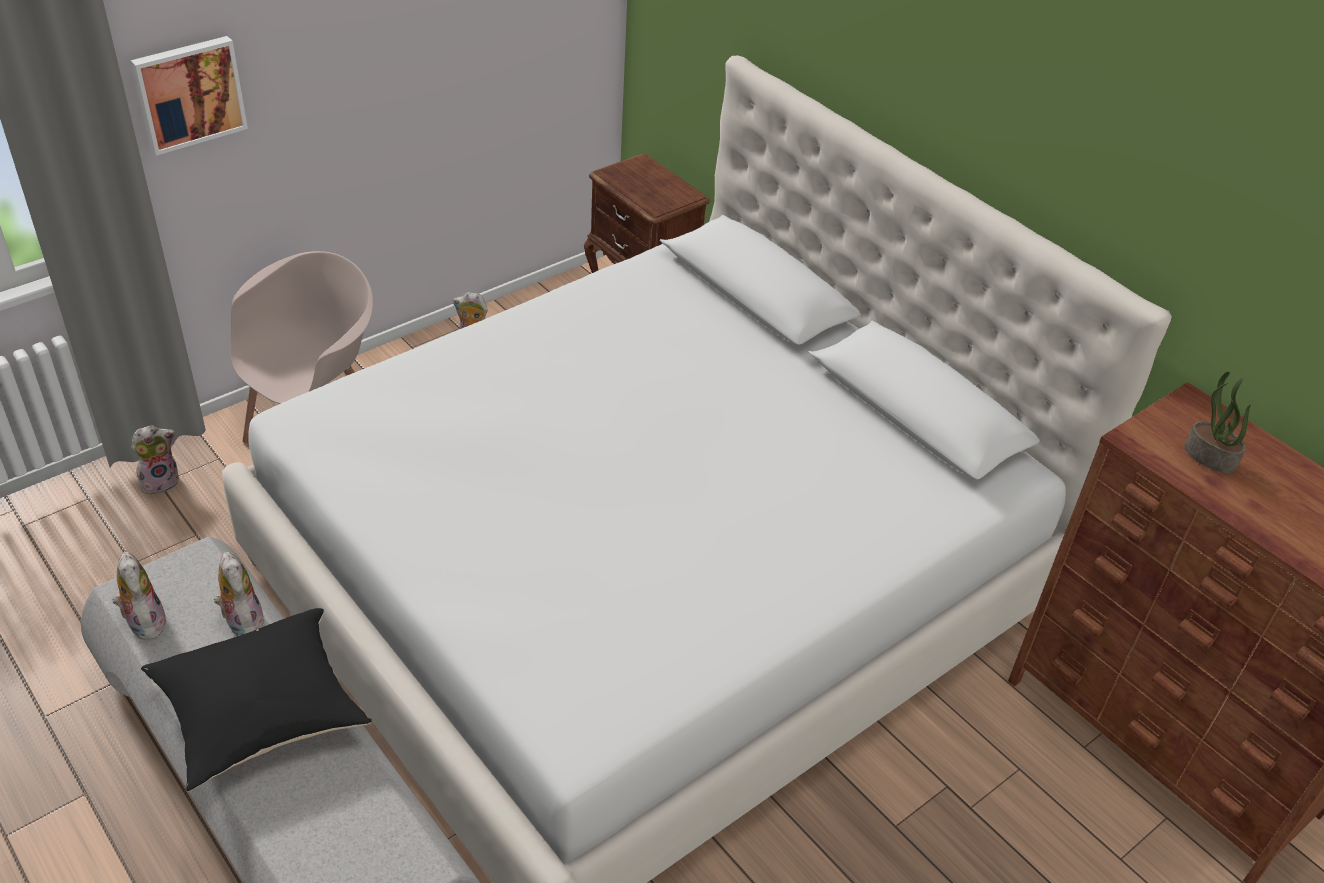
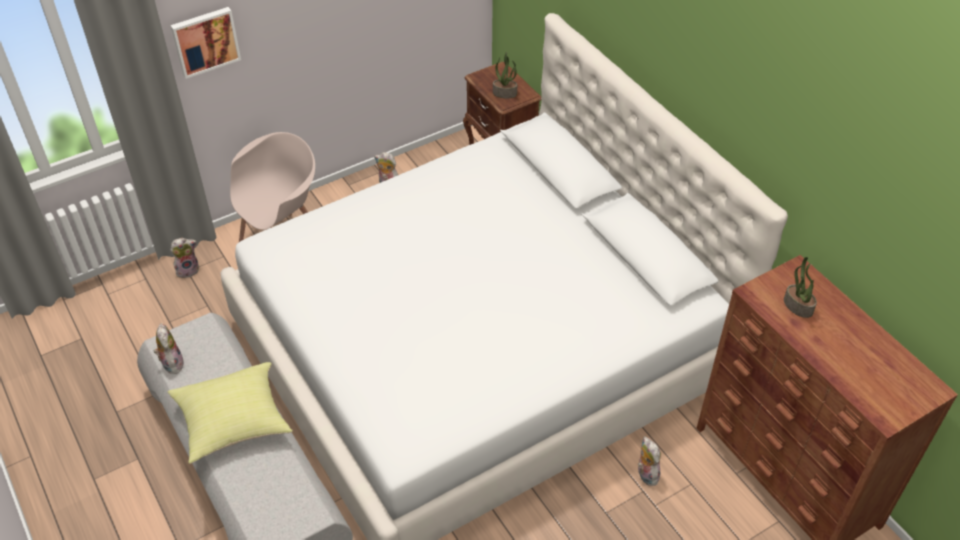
camera: 10 degrees right, 5 degrees up
(242, 621) = (226, 366): plush toy -> plush toy (645, 474)
(261, 717) = (233, 423): black pillow -> yellow pillow
(654, 194) = (505, 93): none -> potted plant

